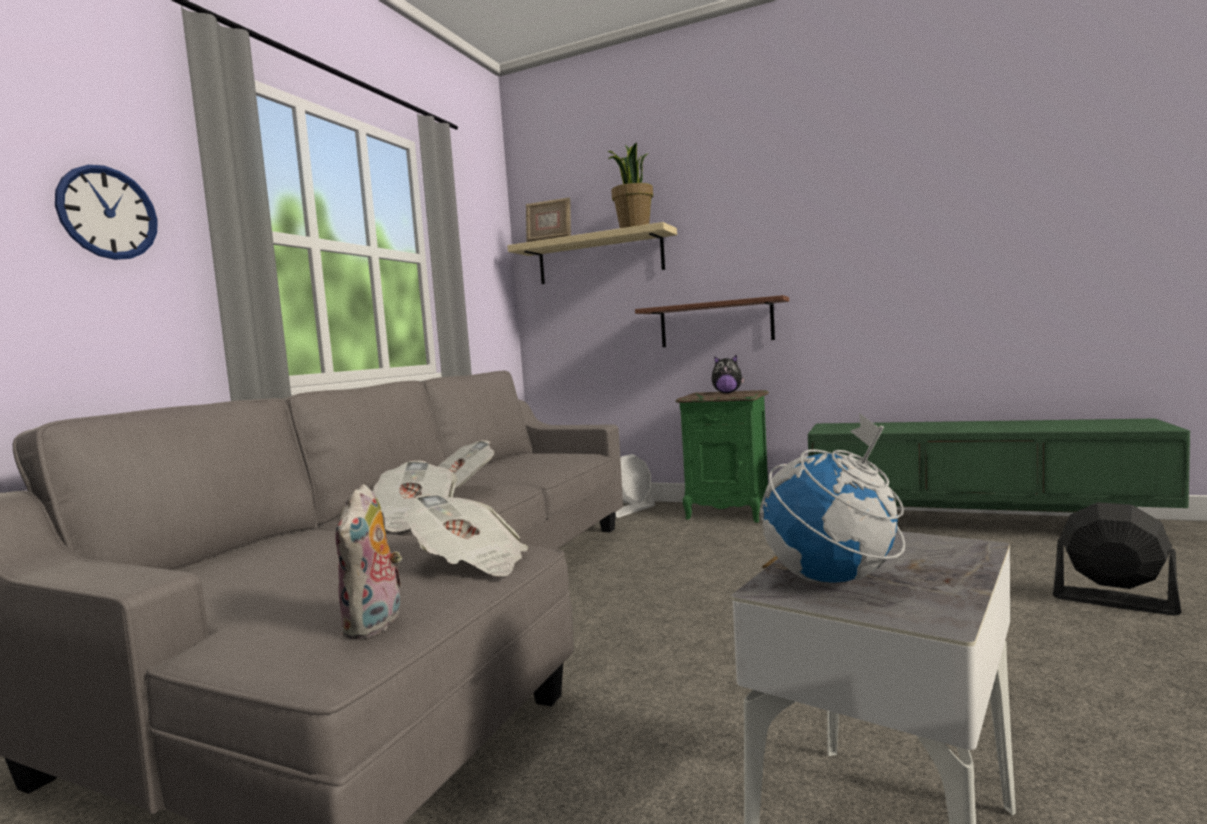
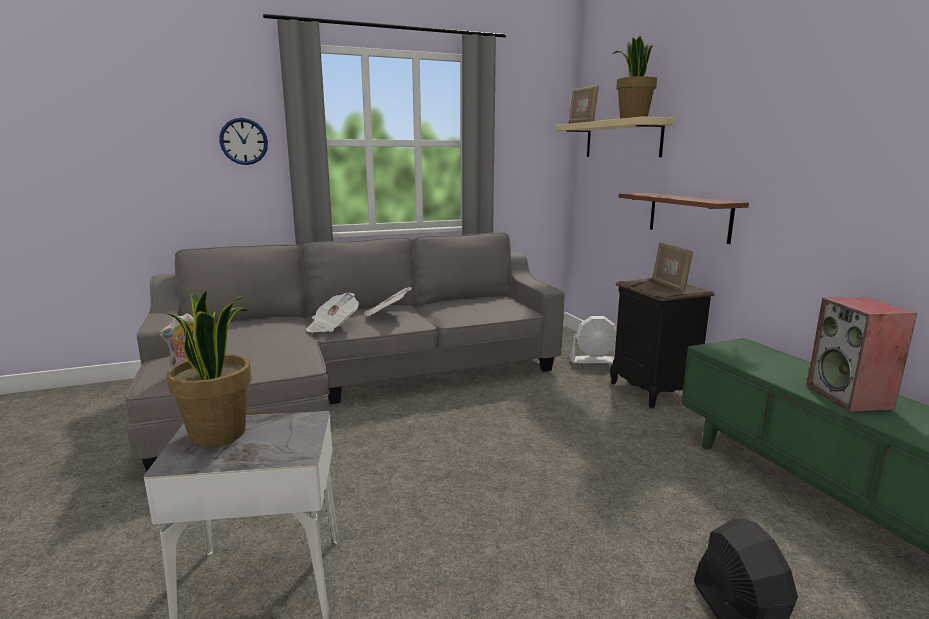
camera: 45 degrees right, 10 degrees up
(471, 564) = (274, 362): newspaper -> none
(727, 393) = (669, 286): plush toy -> picture frame
(728, 513) = (651, 391): green nightstand -> black nightstand
(832, 579) = (219, 433): globe -> potted plant
(972, 426) = (850, 397): none -> speaker

